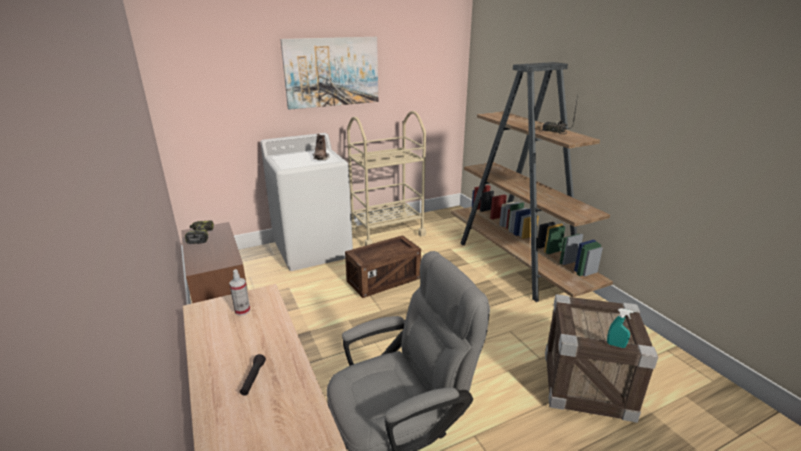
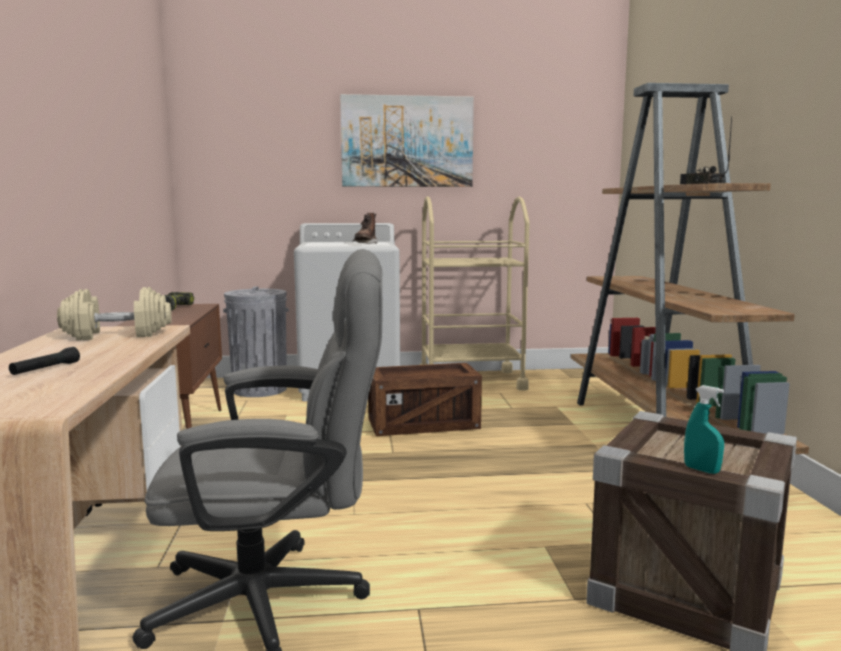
camera: 20 degrees right, 15 degrees down
(242, 311) = (118, 334): spray bottle -> beige dumbbell
(251, 263) = (260, 389): none -> grey trash can

